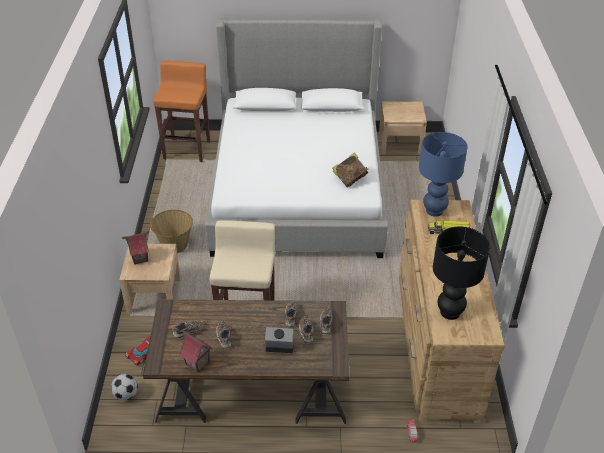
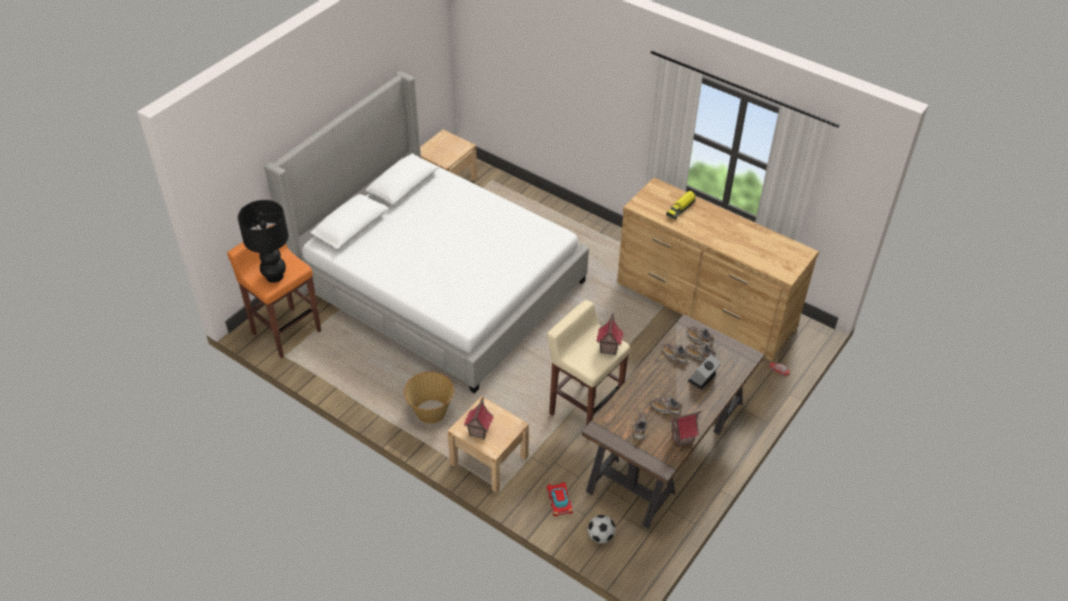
camera: 55 degrees left, 5 degrees up
(252, 269) = (608, 348): none -> toy house
(350, 180) = (525, 232): book -> none
(434, 211) = (649, 202): blue table lamp -> none
(449, 312) = (766, 258): black table lamp -> black table lamp (274, 276)

